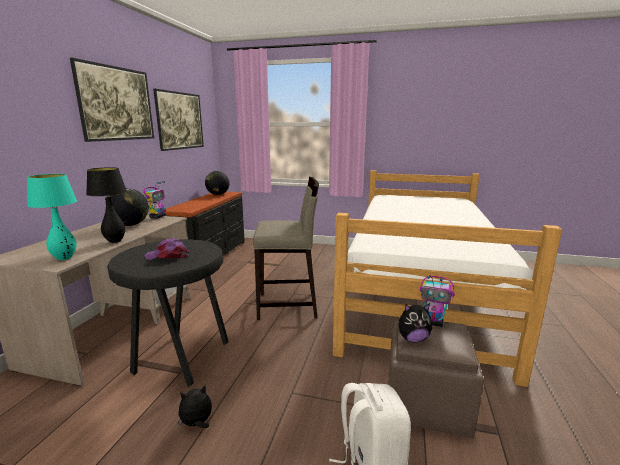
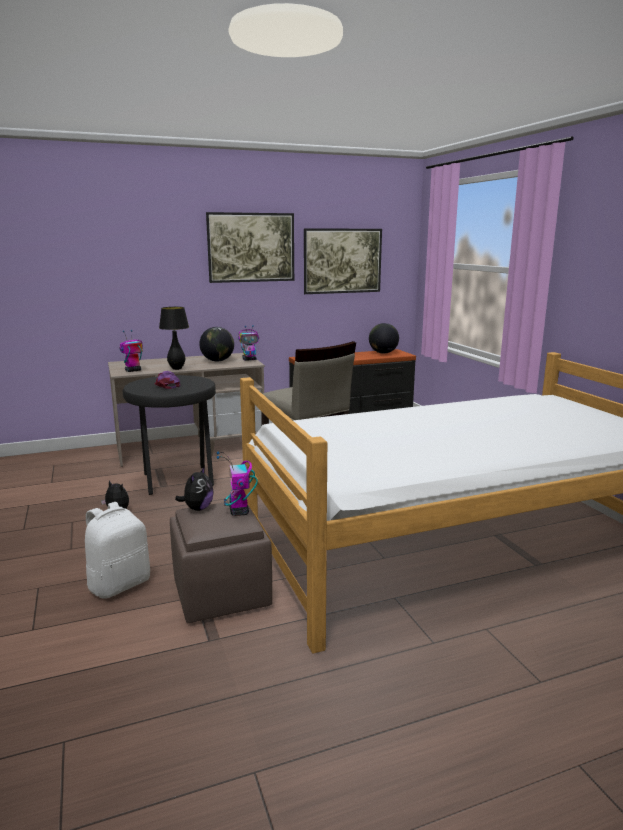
camera: 55 degrees right, 0 degrees up
(65, 258) = (132, 371): turquoise table lamp -> toy robot
(413, 339) = (197, 508): plush toy -> plush toy turned 120 degrees counterclockwise

